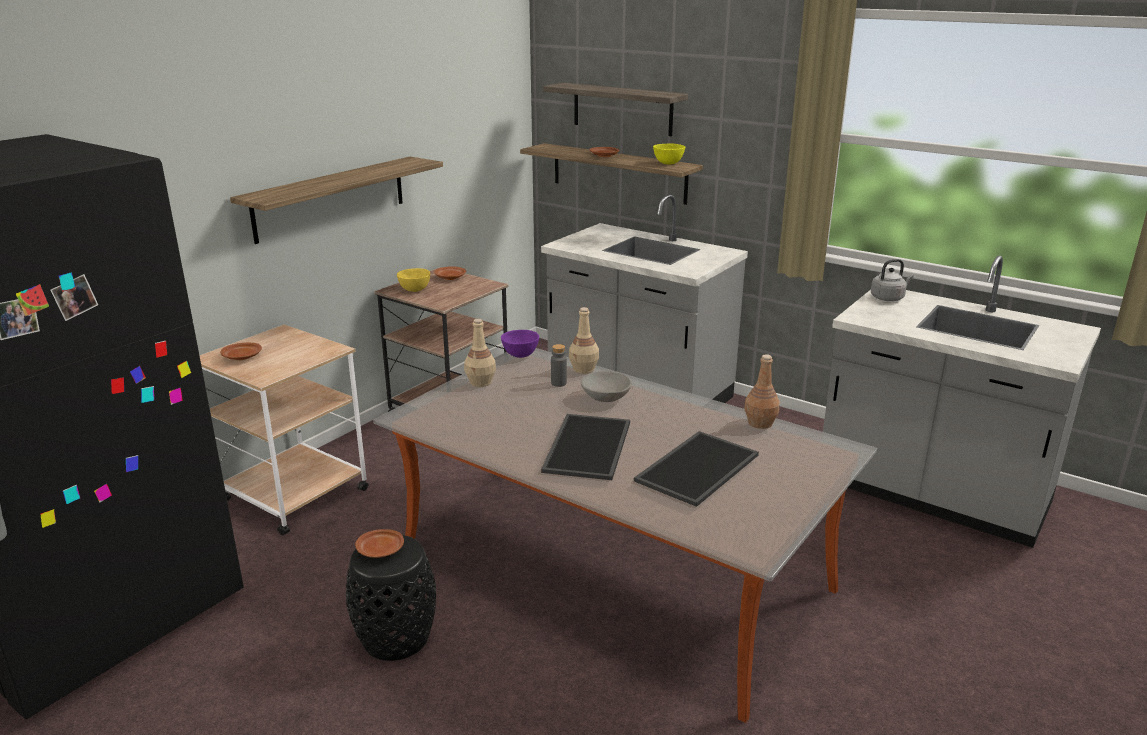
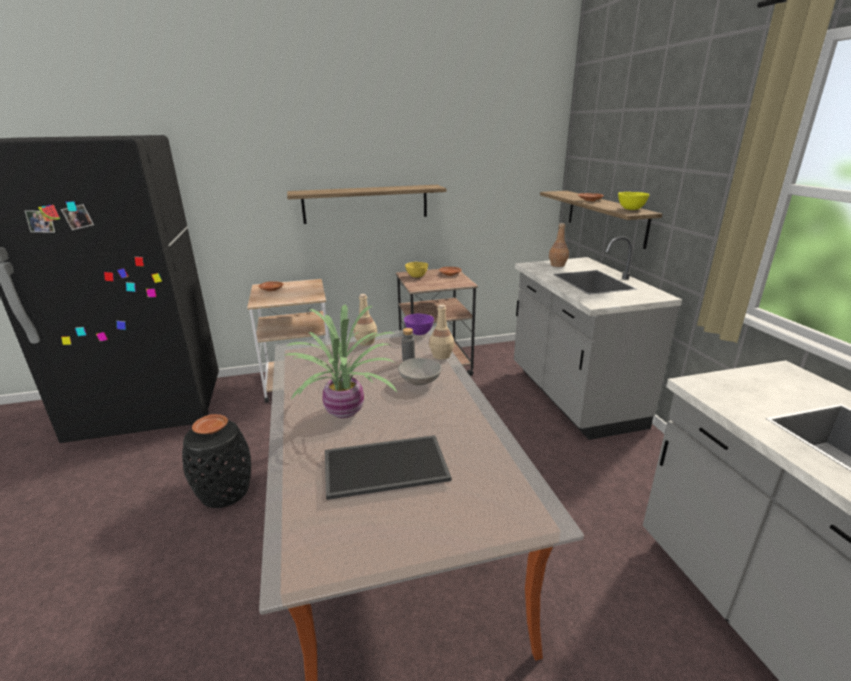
camera: 40 degrees right, 0 degrees up
(589, 447) = (345, 412): tray -> potted plant
(622, 109) = (615, 162): shelf -> none
(760, 423) = (502, 452): brown bottle -> brown bottle (557, 265)
(888, 298) = (777, 377): grey kettle -> none

